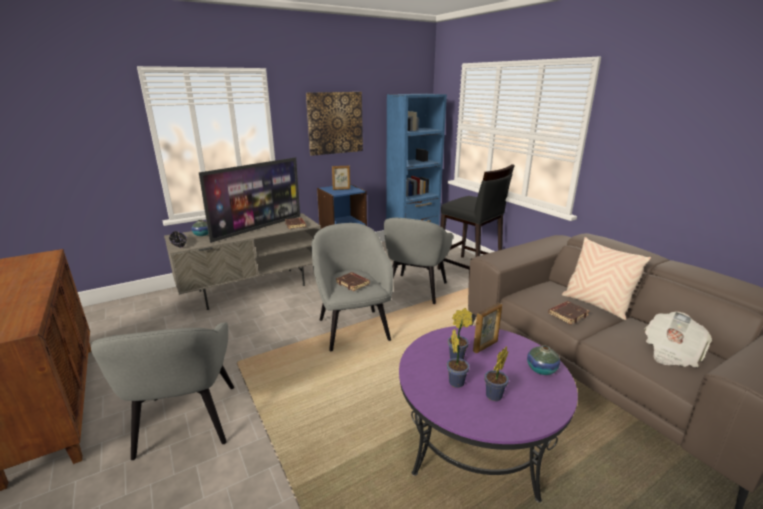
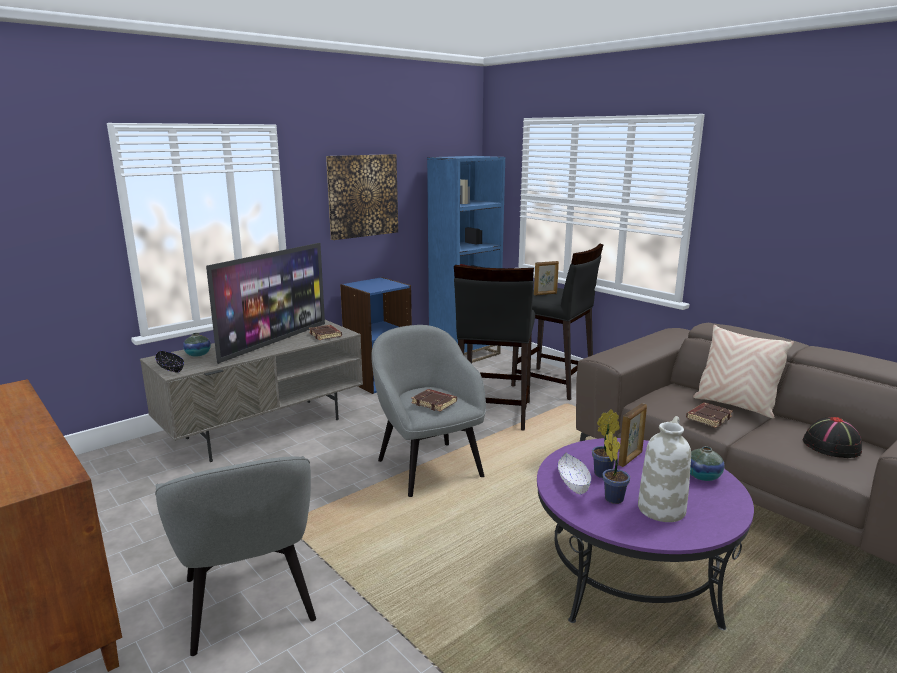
camera: 10 degrees left, 5 degrees down
(341, 189) = (376, 285): picture frame -> picture frame (545, 294)
(416, 290) = (493, 413): grey armchair -> black stool
(429, 362) = (573, 480): none -> white bowl
(492, 397) = (661, 509): potted plant -> white vase
(671, 352) = (832, 446): newspaper -> black hat

